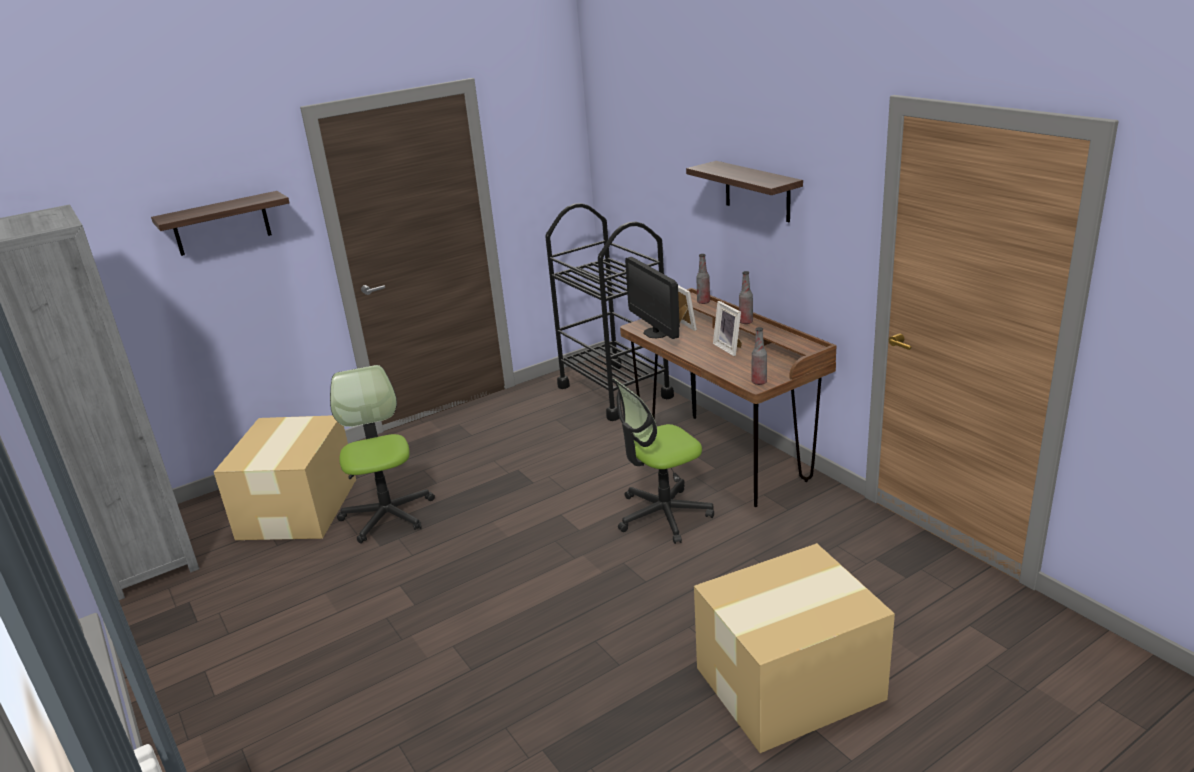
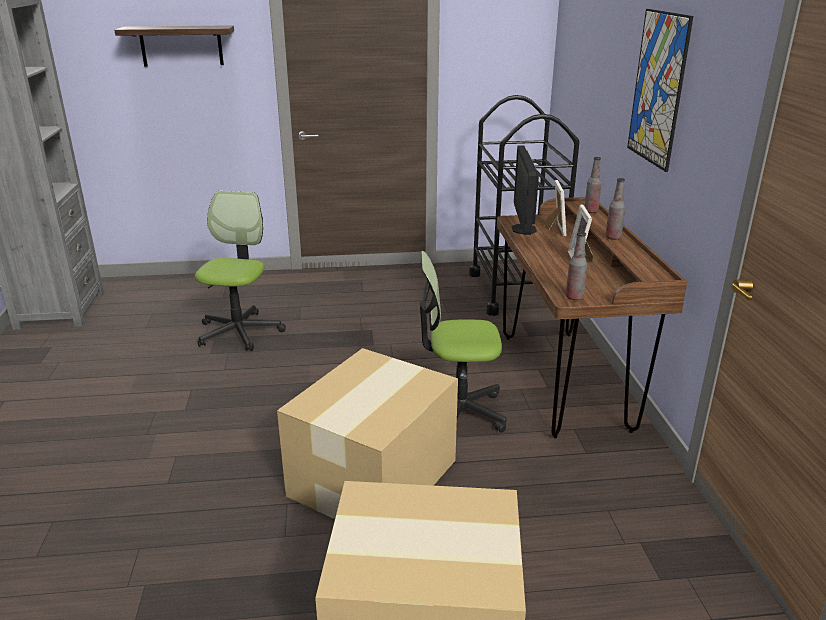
camera: 25 degrees right, 0 degrees up
(299, 507) = (188, 305): cardboard box -> cardboard box (375, 477)
(757, 191) = (658, 88): shelf -> picture

